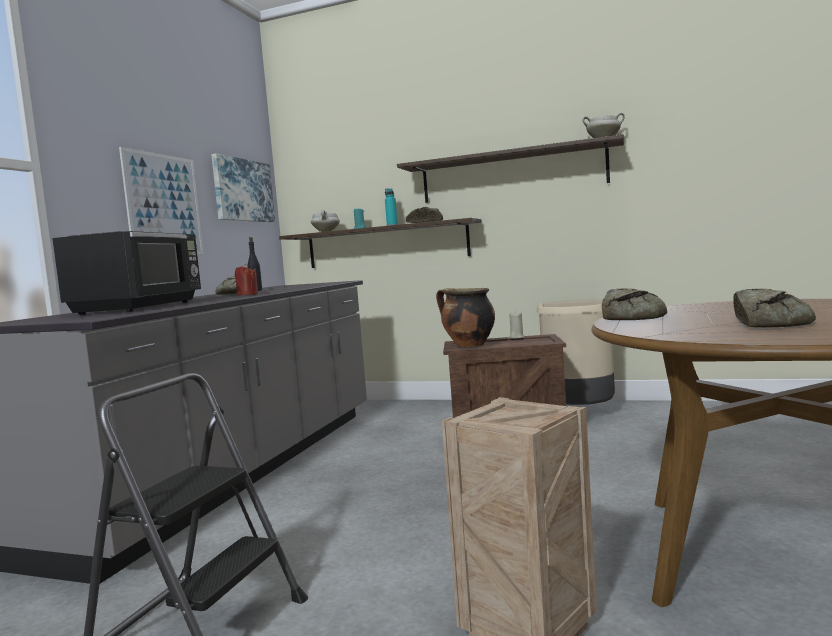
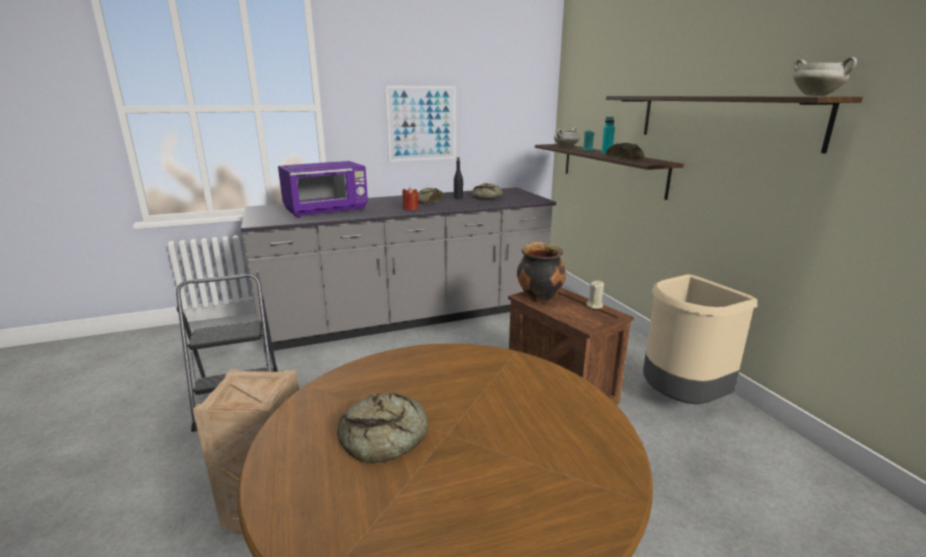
camera: 50 degrees right, 15 degrees up
(141, 307) = (327, 210): black microwave -> purple microwave
(242, 190) = (510, 104): picture -> none
(634, 317) = (438, 358): bread -> bread (487, 197)

